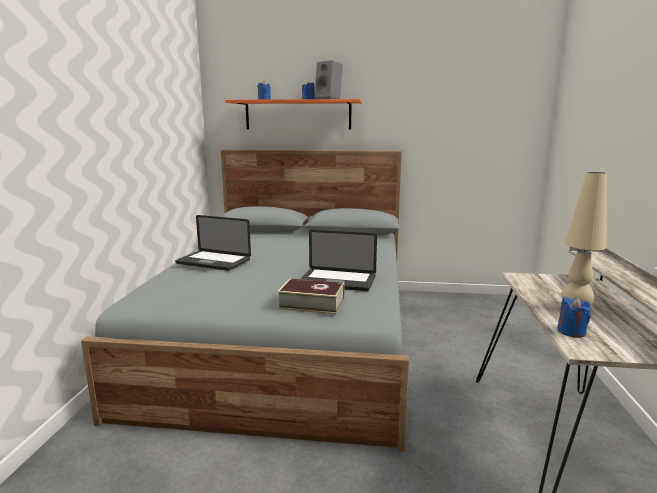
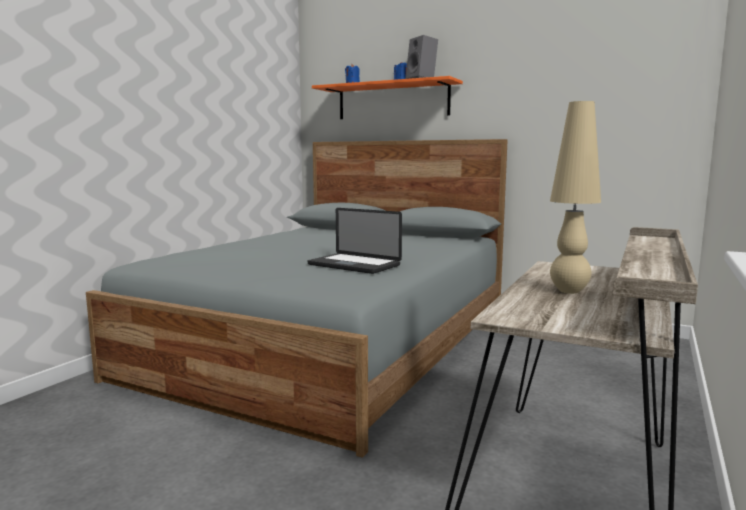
camera: 20 degrees right, 5 degrees down
(213, 262) = (250, 242): laptop -> none
(312, 304) = (295, 276): book -> none
(571, 332) = (521, 305): blue candle -> none

